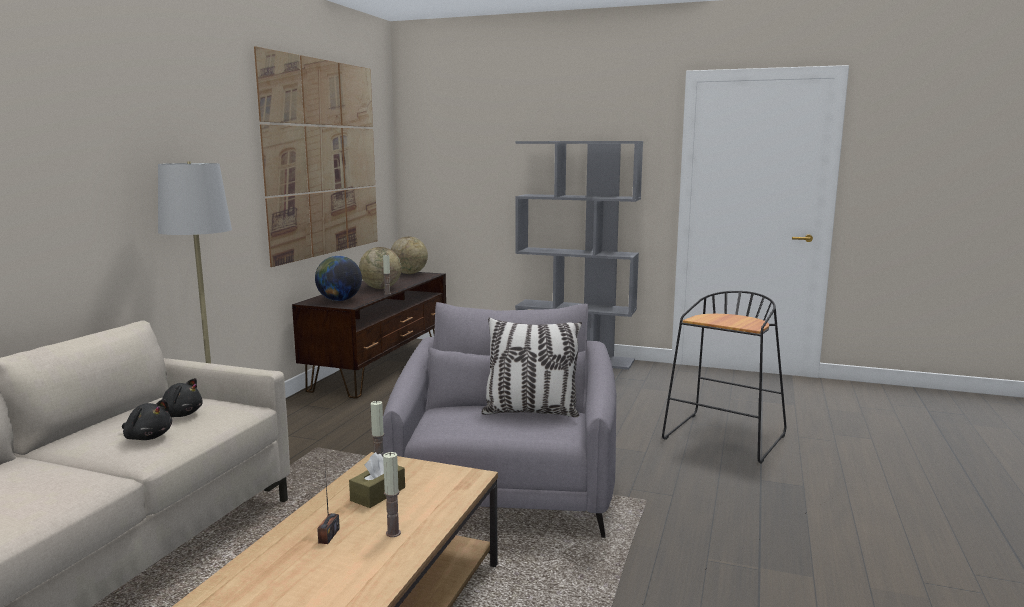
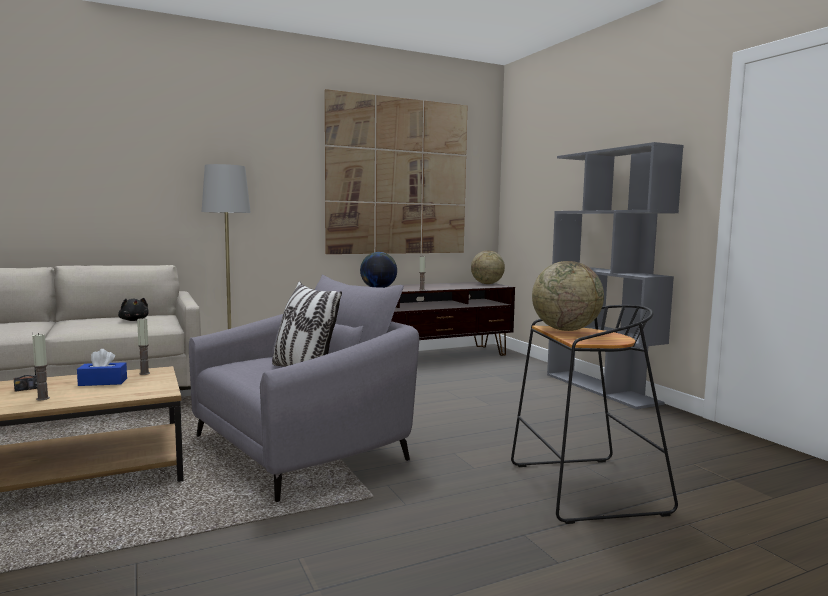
camera: 45 degrees right, 5 degrees down
(148, 437) = (92, 324): black plush toy -> none
(378, 494) = (103, 382): brown tissue box -> blue tissue box
(381, 288) = (431, 287): globe -> globe (565, 330)

